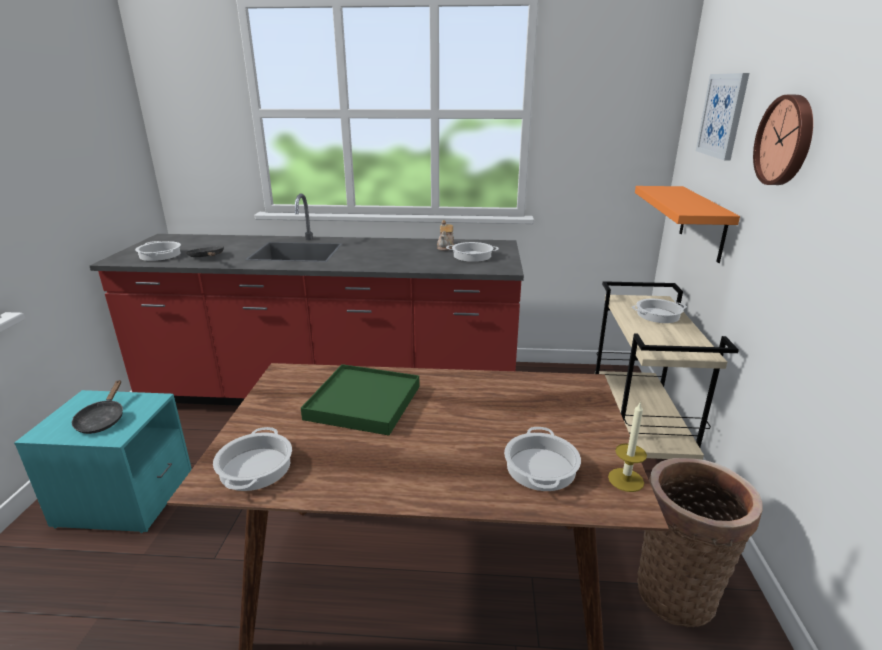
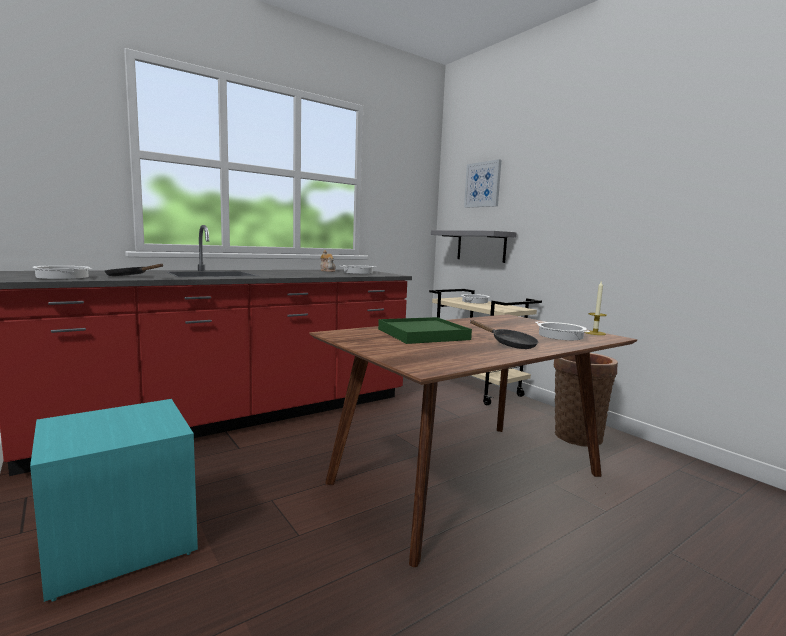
camera: 40 degrees left, 15 degrees down
(102, 420) = (125, 426): black frying pan -> black frying pan (509, 344)
(254, 467) = (433, 359): cooking pot -> none
(703, 223) = (481, 246): orange shelf -> grey shelf
(786, 141) = (544, 186): wall clock -> none

